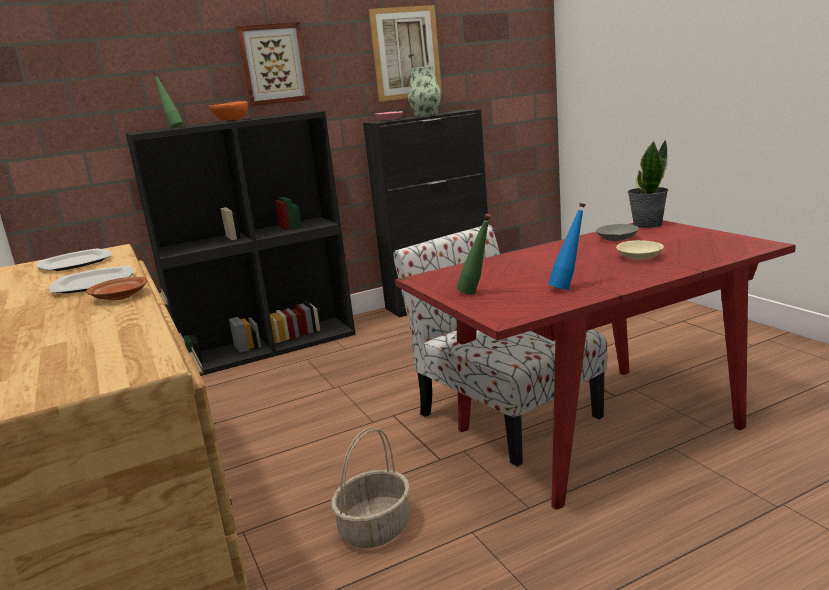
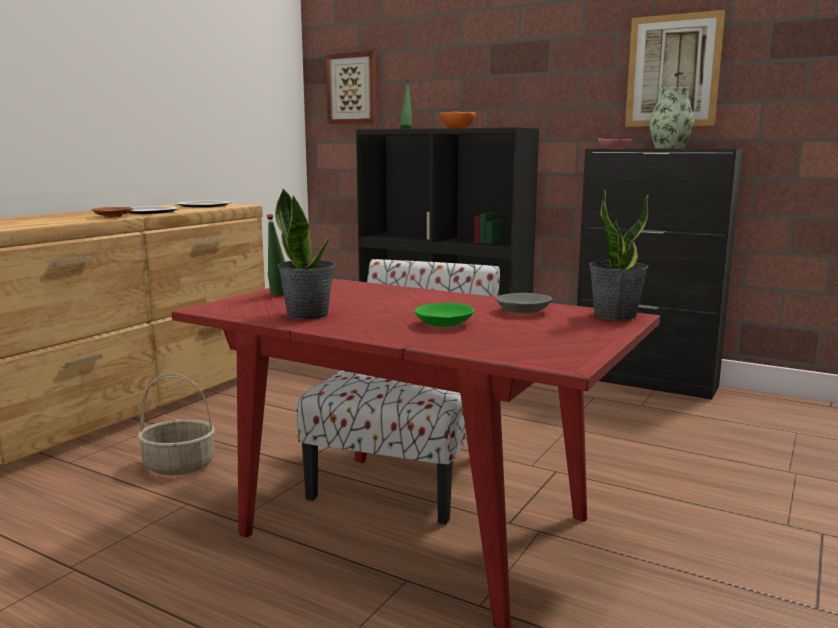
camera: 55 degrees right, 5 degrees down
(273, 64) = (516, 78): picture -> picture (352, 88)
(568, 287) = (308, 314): blue bottle -> potted plant
(640, 257) = (443, 324): beige bowl -> green bowl

